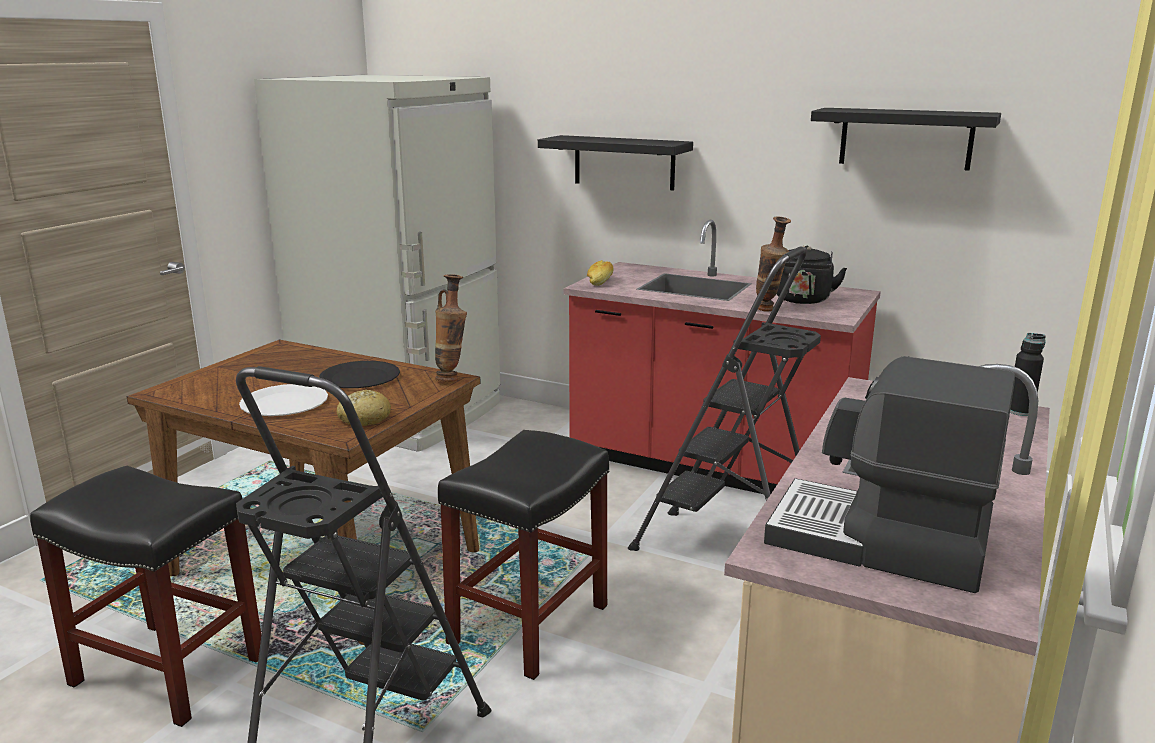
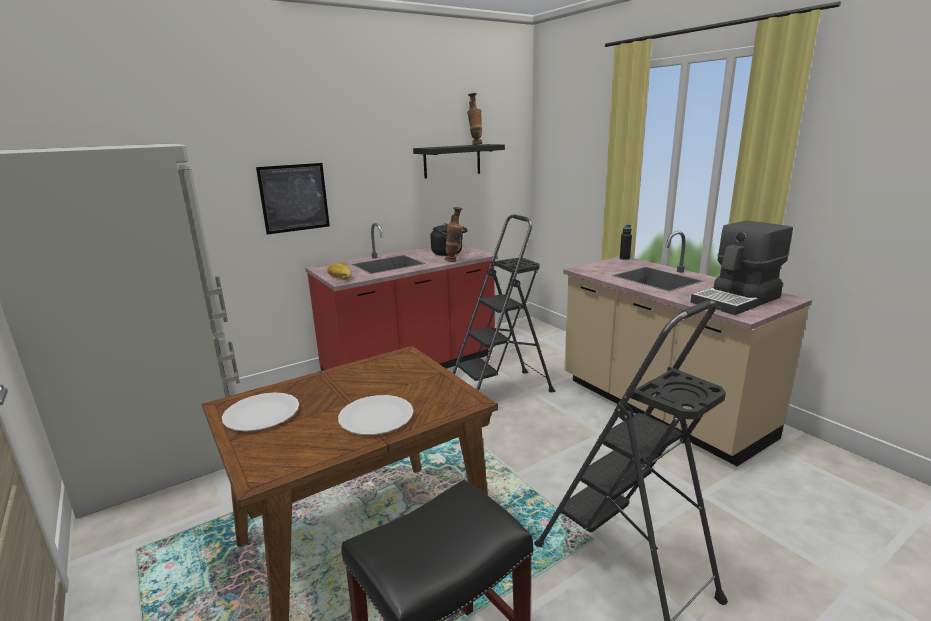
camera: 60 degrees left, 0 degrees up
(269, 362) = (261, 414): none -> white plate
(360, 377) = (359, 381): black plate -> none
(364, 419) = (447, 391): bread -> none
(452, 379) = (407, 353): vase -> vase (475, 144)
(529, 626) = (516, 472): black stool -> none
(624, 162) = (294, 198): black shelf -> picture

